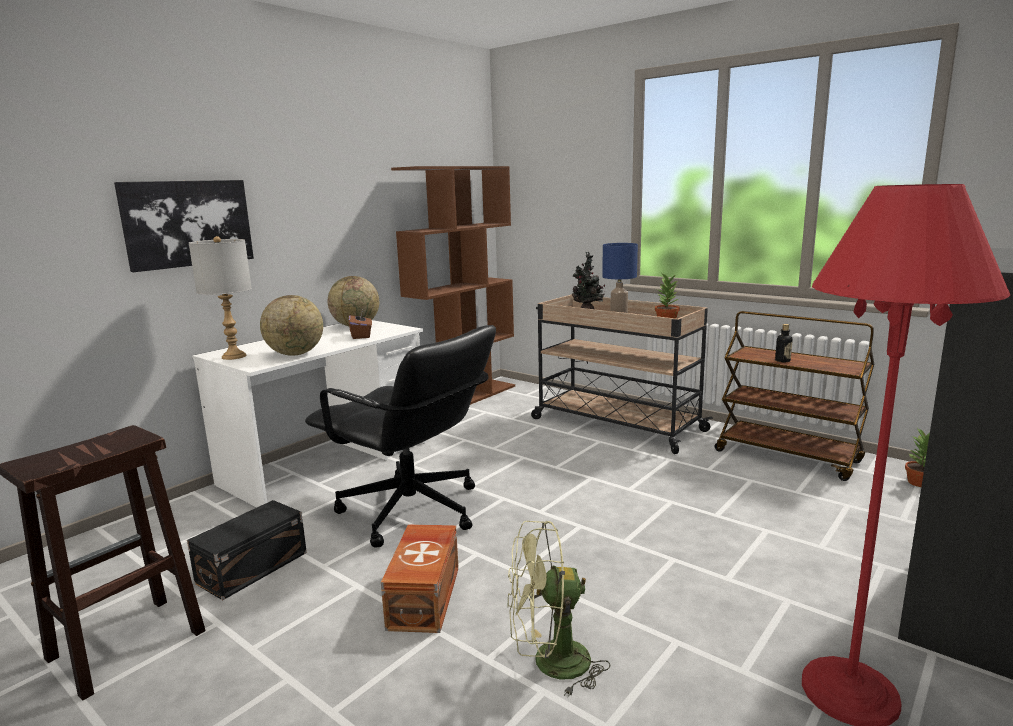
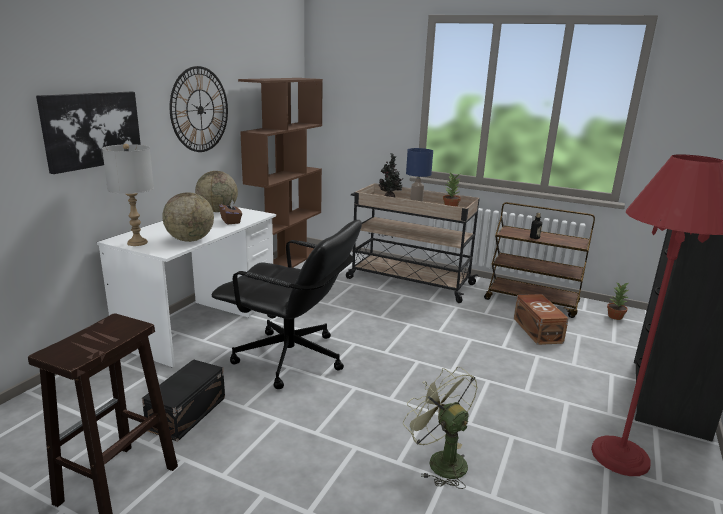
camera: 15 degrees left, 5 degrees up
(338, 204) = (200, 110): none -> wall clock
(426, 596) = (334, 422): brown storage box -> brown storage box (538, 330)
(549, 664) = (440, 460): green fan -> green fan turned 75 degrees clockwise

